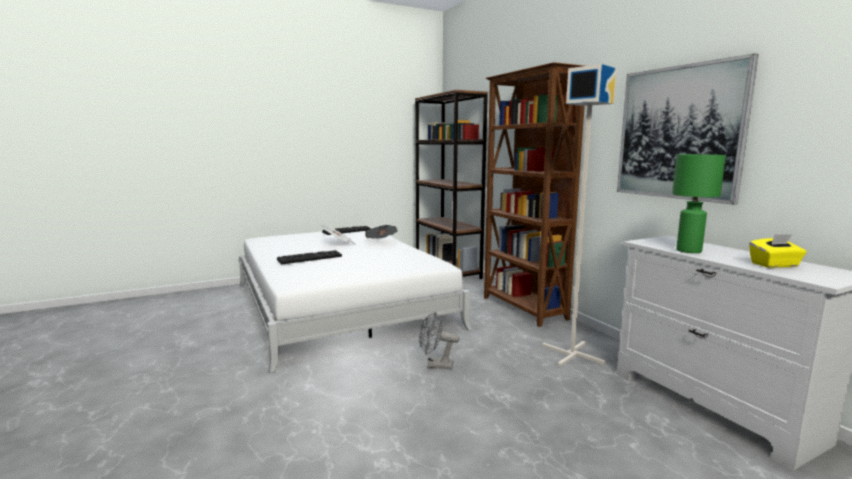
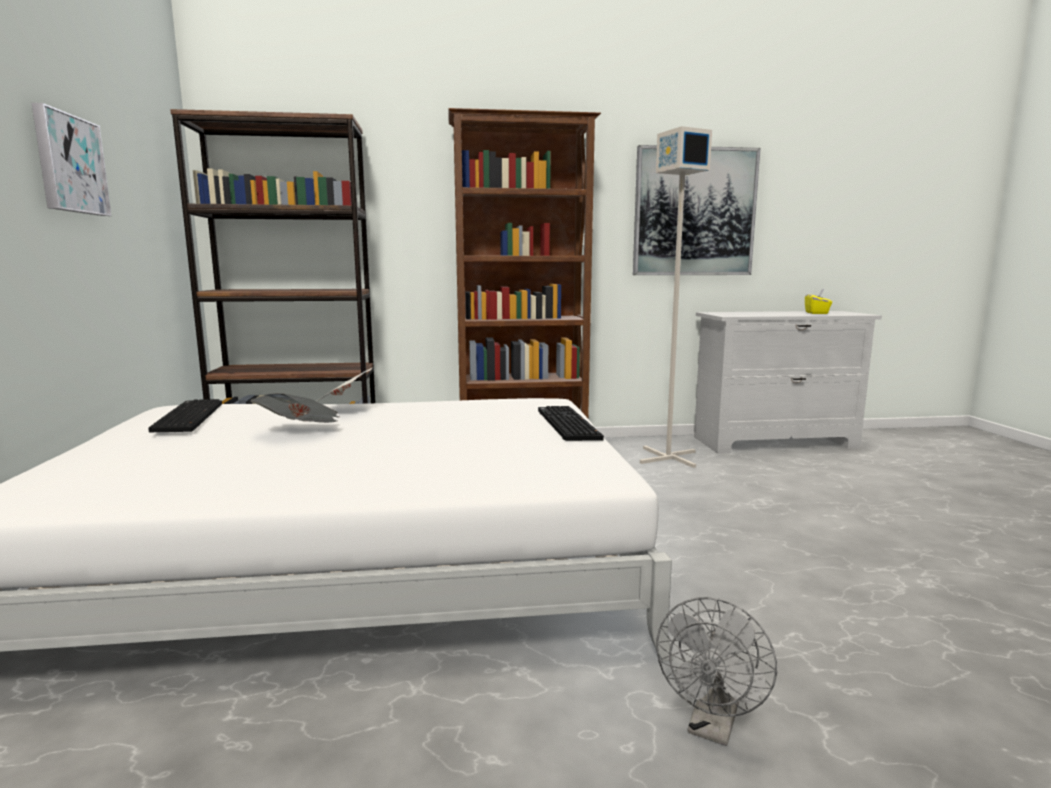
camera: 70 degrees left, 0 degrees up
(310, 258) = (407, 455): keyboard -> keyboard (565, 424)
(344, 133) = (69, 164): none -> picture
(435, 365) = (677, 520): grey fan -> grey fan (712, 727)
(689, 251) = (769, 314): green table lamp -> none

